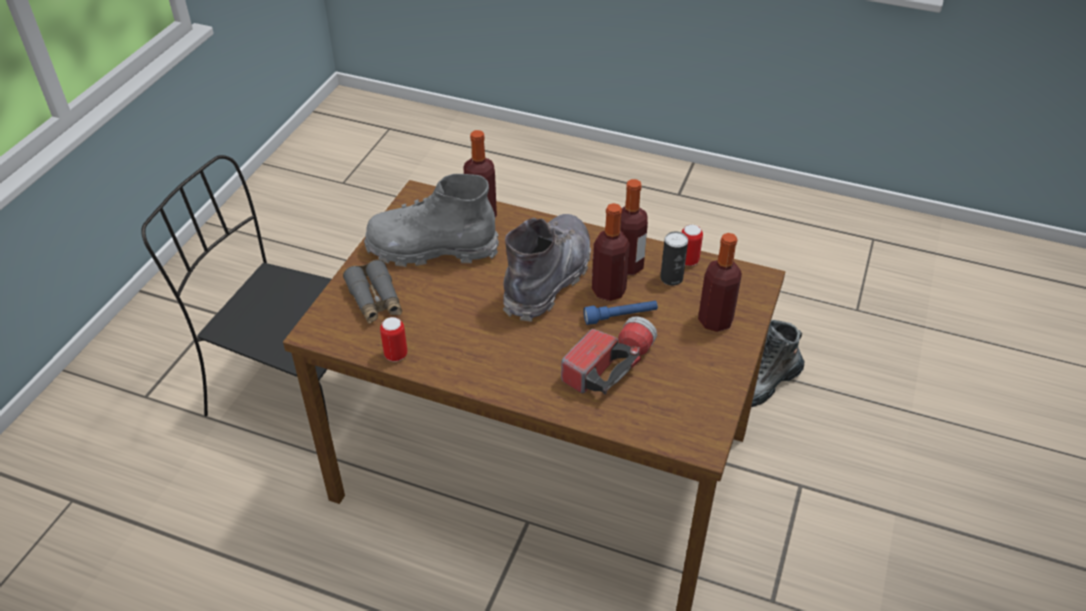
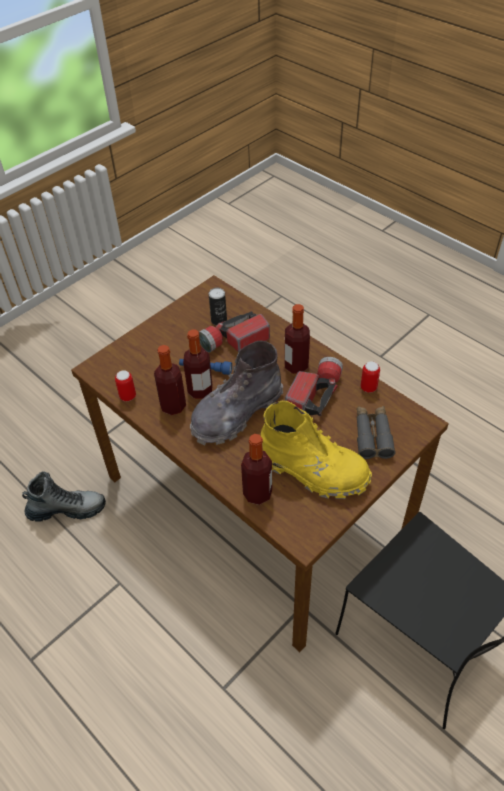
camera: 155 degrees left, 5 degrees up
(432, 249) = (313, 470): grey boot -> yellow boot
(464, 326) = (314, 394): none -> flashlight
(671, 278) = (150, 387): can -> can (219, 320)
(715, 321) = (148, 349): bottle -> bottle (296, 366)

